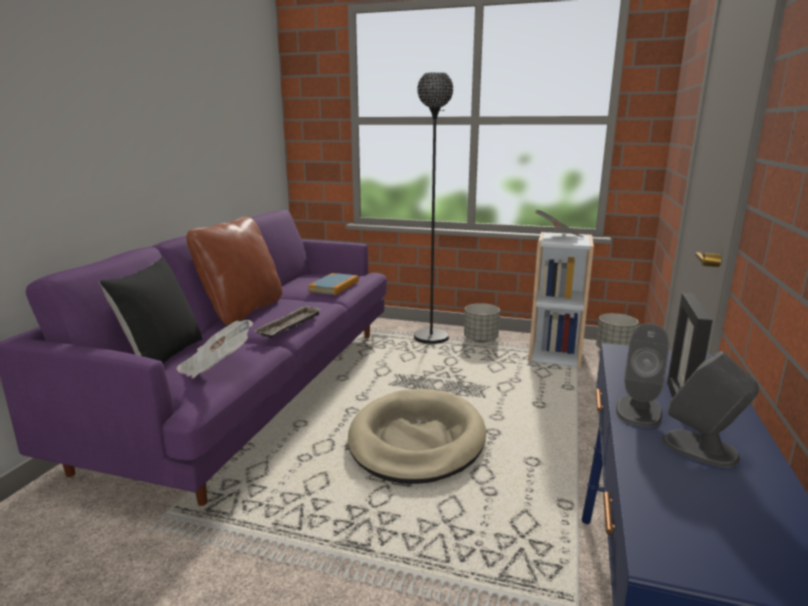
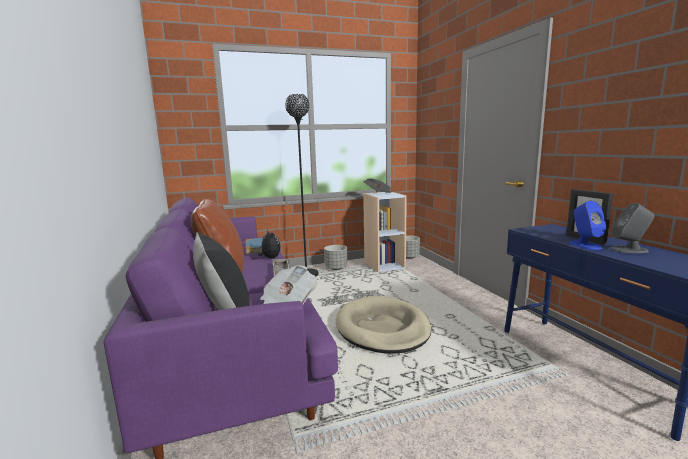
camera: 35 degrees left, 5 degrees down
(322, 304) = (270, 258): none -> plush toy
(638, 411) = (584, 245): grey speaker -> blue speaker

